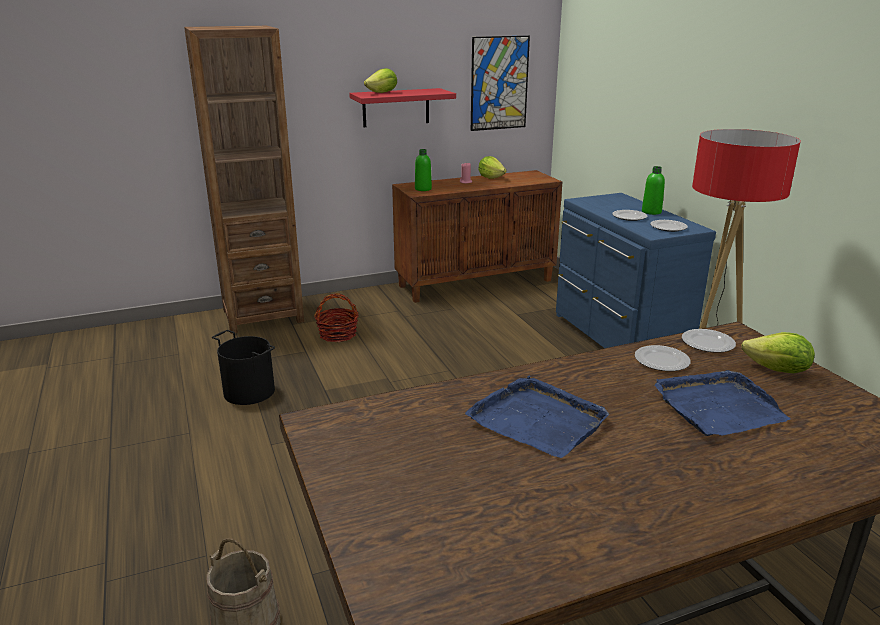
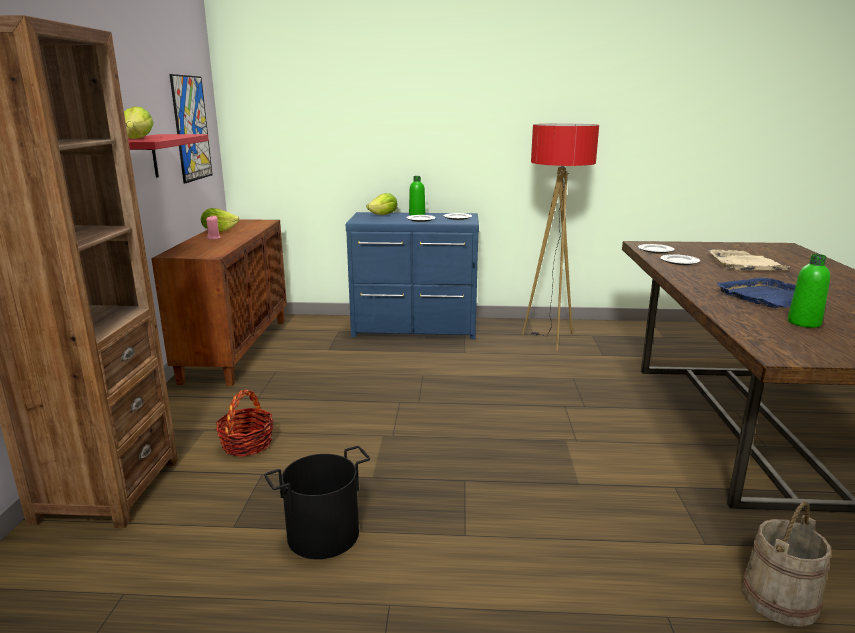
camera: 65 degrees left, 5 degrees down
(423, 189) = (202, 251): green bottle -> green bottle (804, 323)
(717, 407) = (745, 264): blue tray -> beige tray
(777, 370) = (697, 247): lettuce -> lettuce (384, 215)

